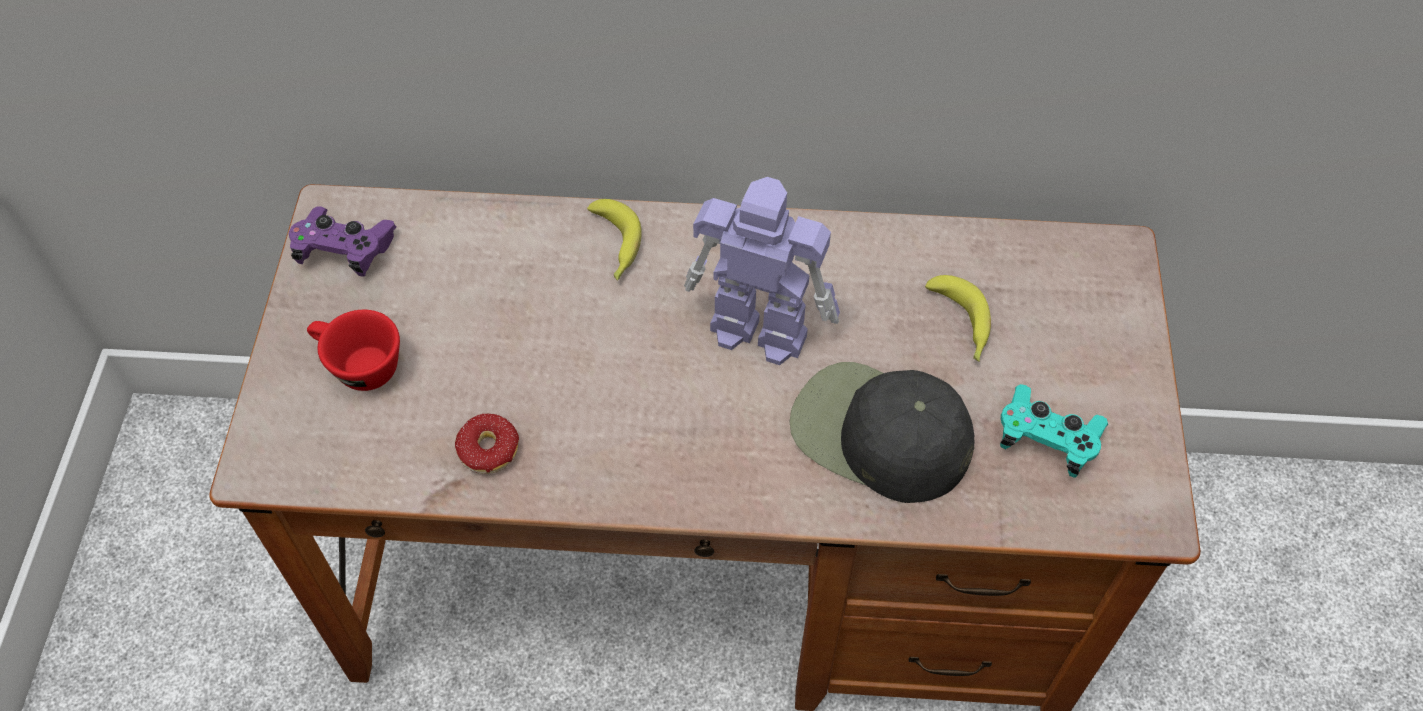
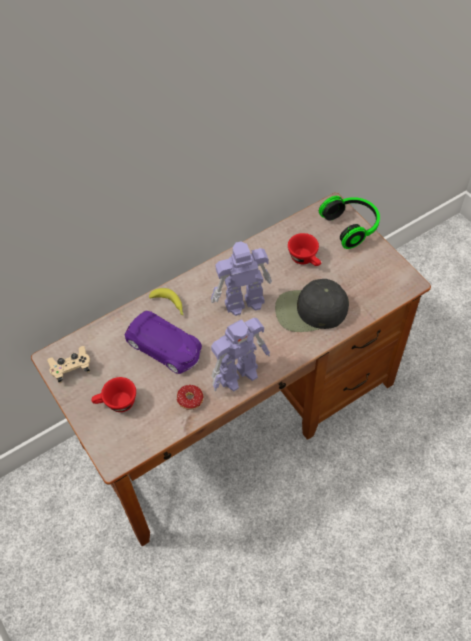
camera: 35 degrees left, 0 degrees up
(345, 250) = (71, 368): purple game controller -> beige game controller
(535, 320) = (165, 347): none -> purple toy car
(623, 464) = (239, 373): none -> toy robot
(961, 325) = (305, 259): banana -> red cup
(1047, 439) = (361, 279): turquoise game controller -> none
(1123, 318) = (352, 226): none -> headphones

